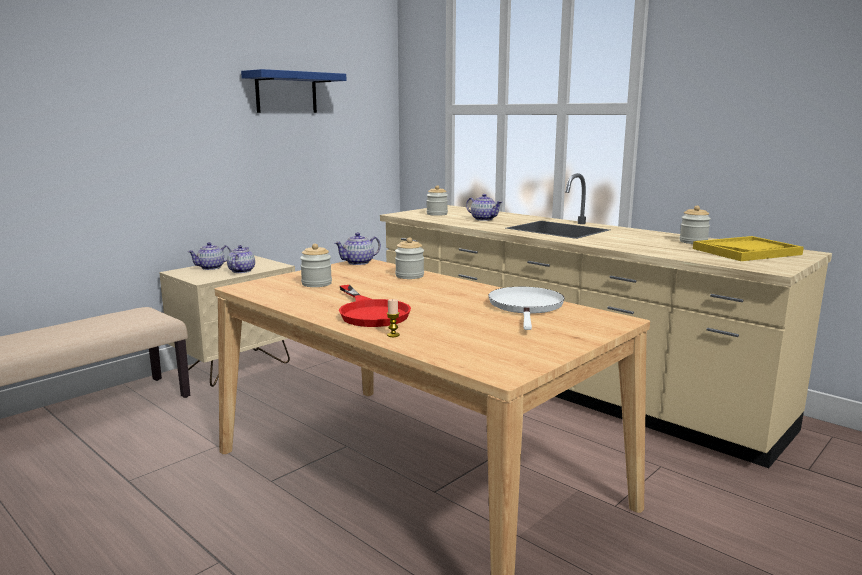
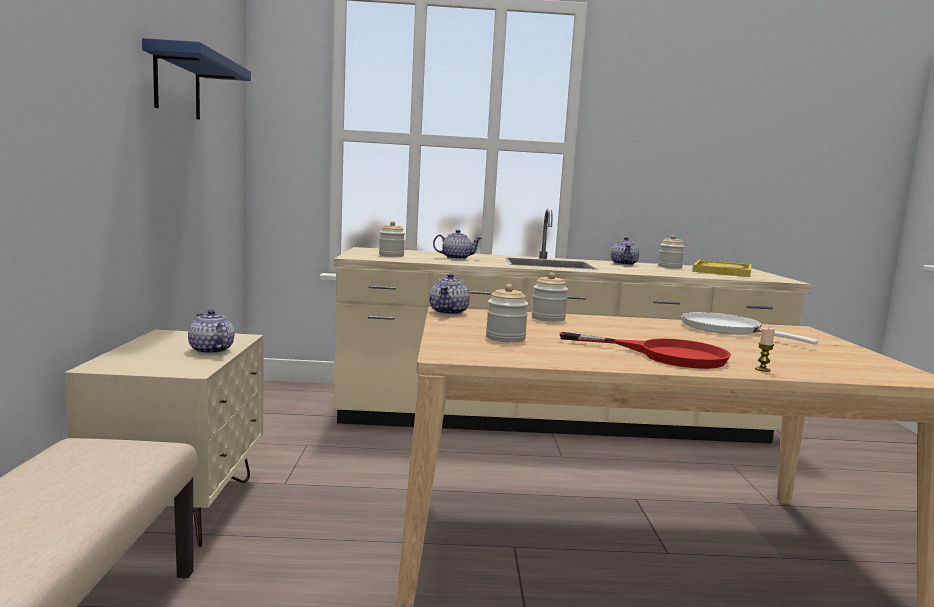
camera: 45 degrees left, 5 degrees down
(211, 267) = (144, 353): teapot -> teapot (624, 264)

